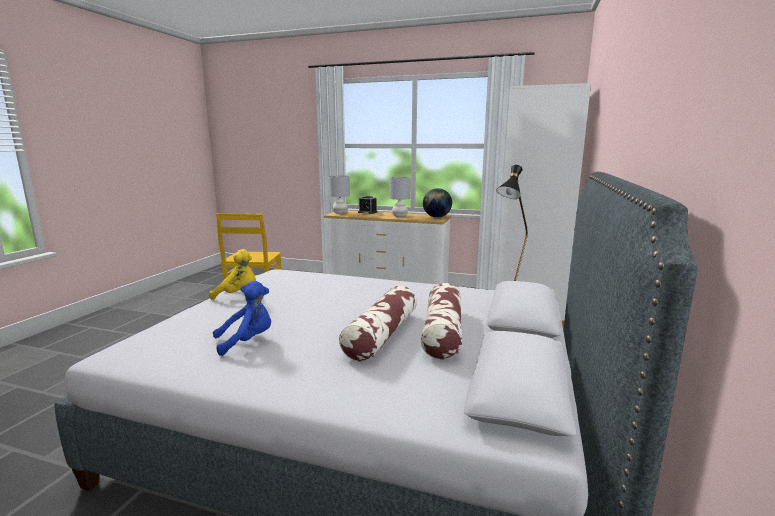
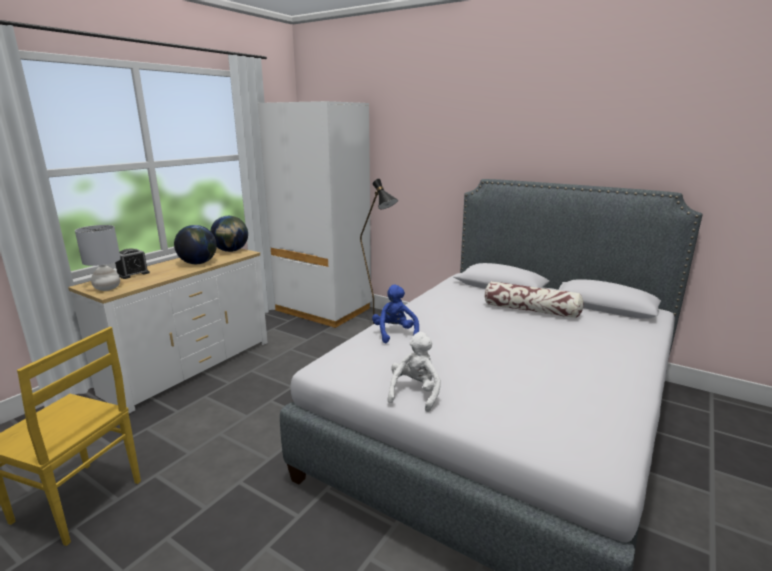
camera: 75 degrees left, 5 degrees up
(238, 295) = (415, 393): yellow plush toy -> white plush toy
(247, 341) = (558, 384): blue plush toy -> blue plush toy (395, 334)
(382, 335) = (537, 329): pillow -> none
(400, 216) = (198, 263): grey table lamp -> globe

